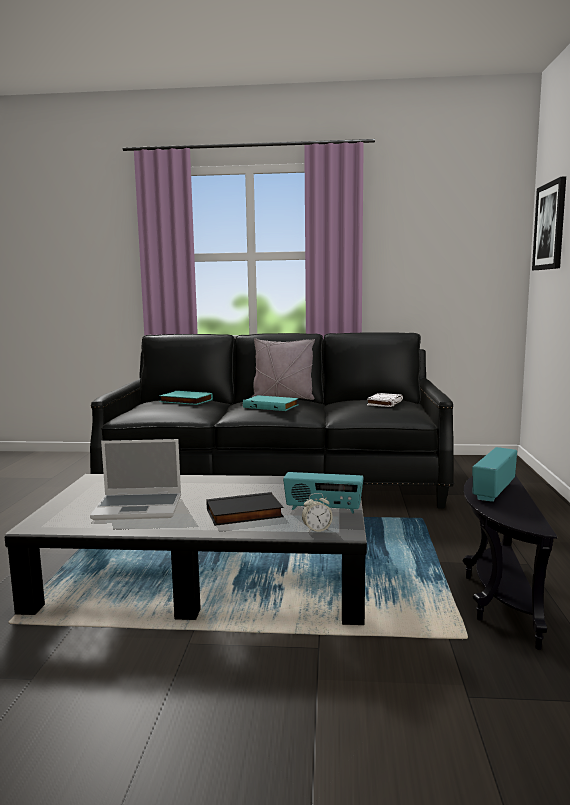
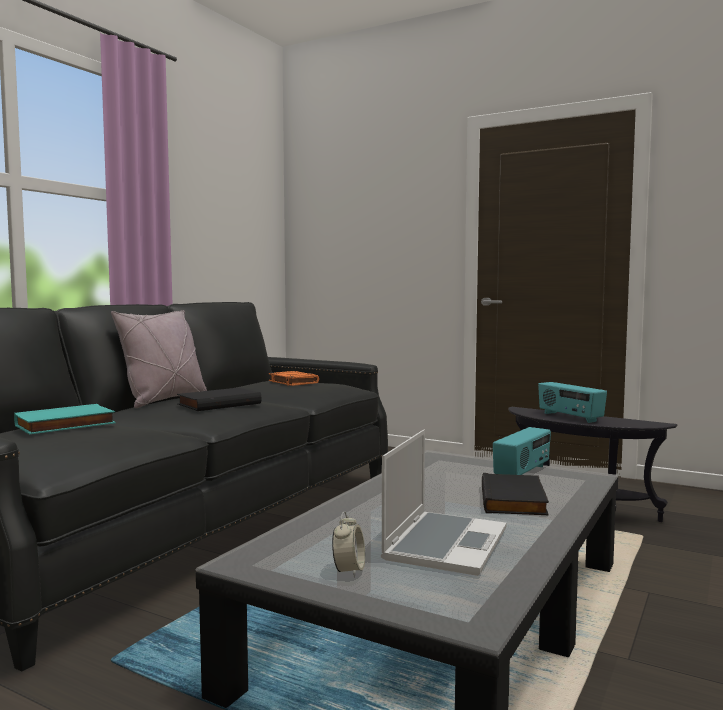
camera: 65 degrees left, 5 degrees down
(271, 406) = (219, 404): turquoise book -> black book
(316, 530) = (582, 483): alarm clock -> alarm clock (349, 570)
(384, 403) = (292, 382): white book -> orange book
(550, 226) = (333, 198): picture -> none

